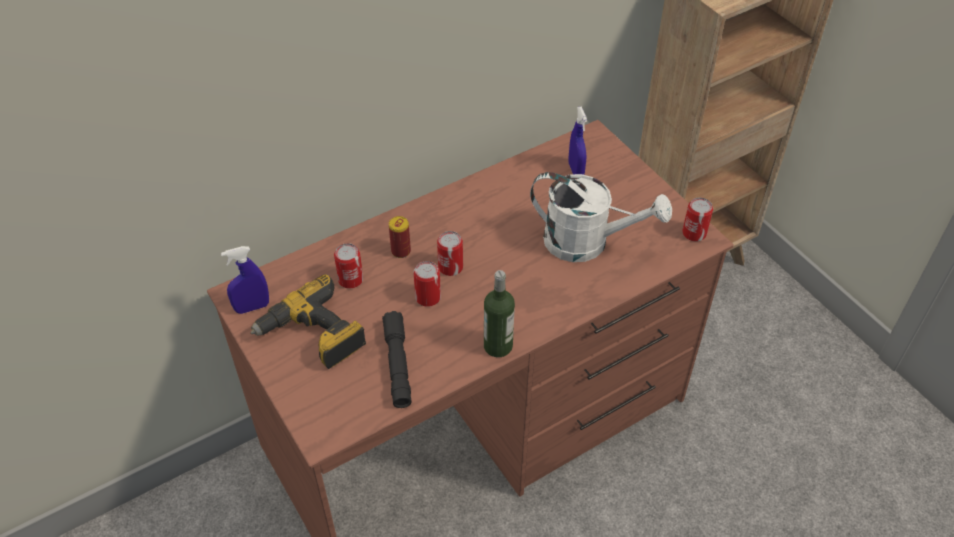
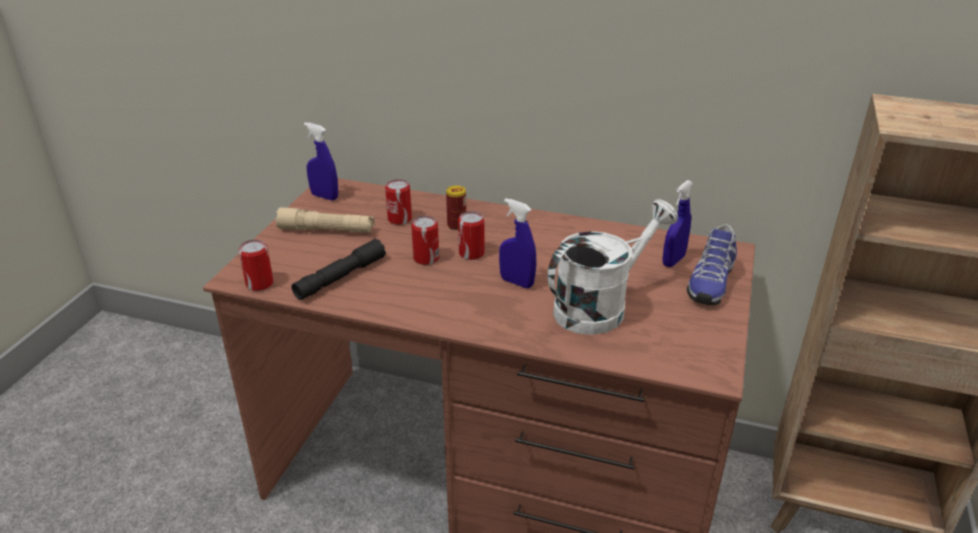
camera: 50 degrees right, 15 degrees down
(313, 336) = (326, 230): power drill -> beige flashlight
(498, 346) = (417, 315): bottle -> none
(515, 266) = (516, 282): none -> blue spray bottle
(587, 243) = (600, 306): white watering can -> white watering can turned 105 degrees counterclockwise
(617, 173) = (709, 283): none -> shoe
(694, 233) = (712, 363): can -> can (259, 284)

